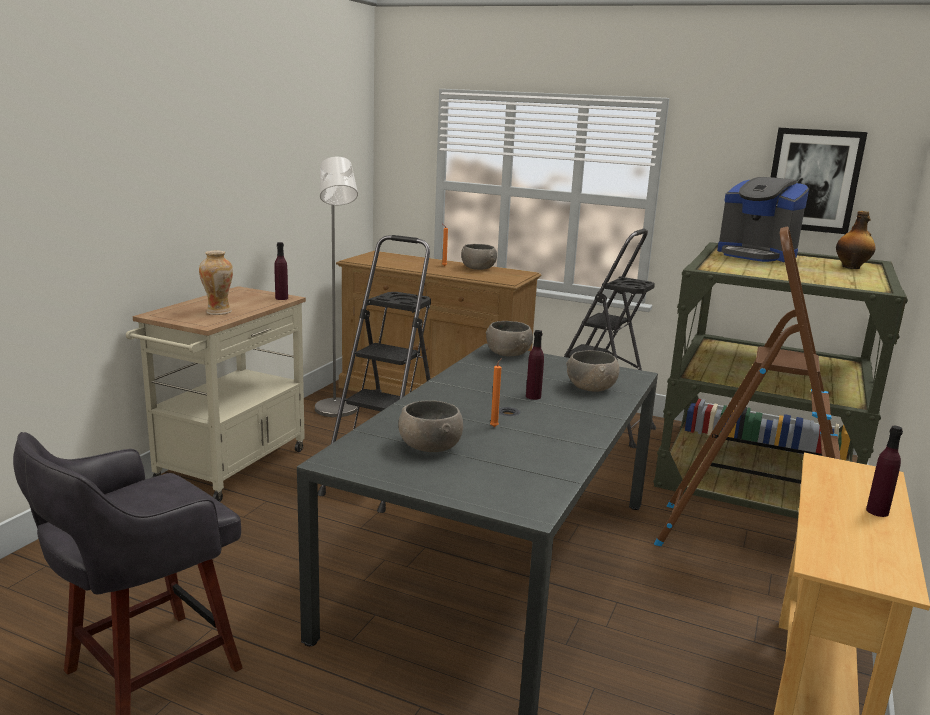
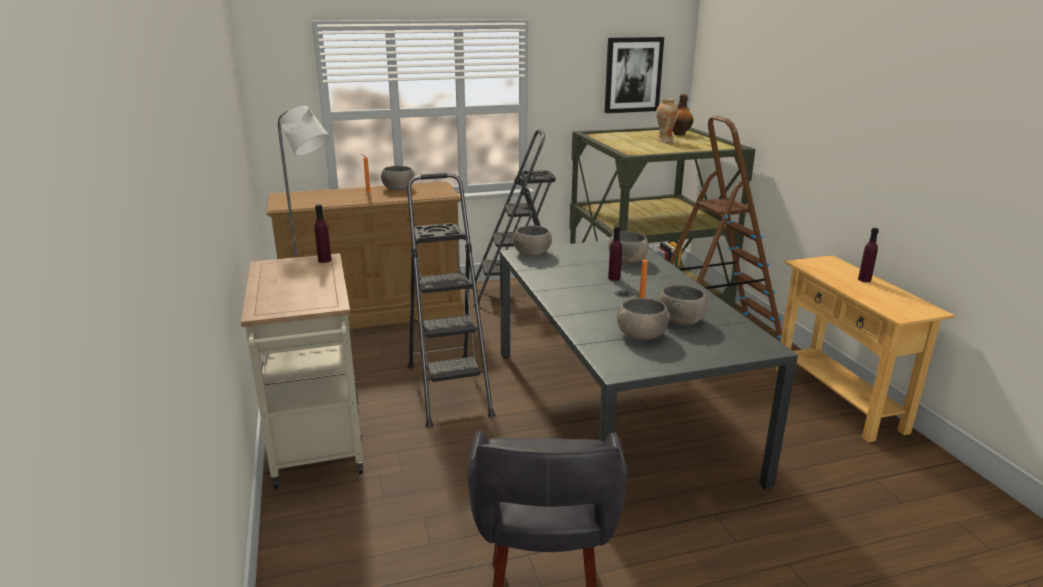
camera: 40 degrees left, 5 degrees up
(218, 312) = (309, 290): vase -> vase (665, 140)
(501, 451) = (680, 320): none -> grey bowl
(756, 255) = (622, 136): coffee machine -> none

